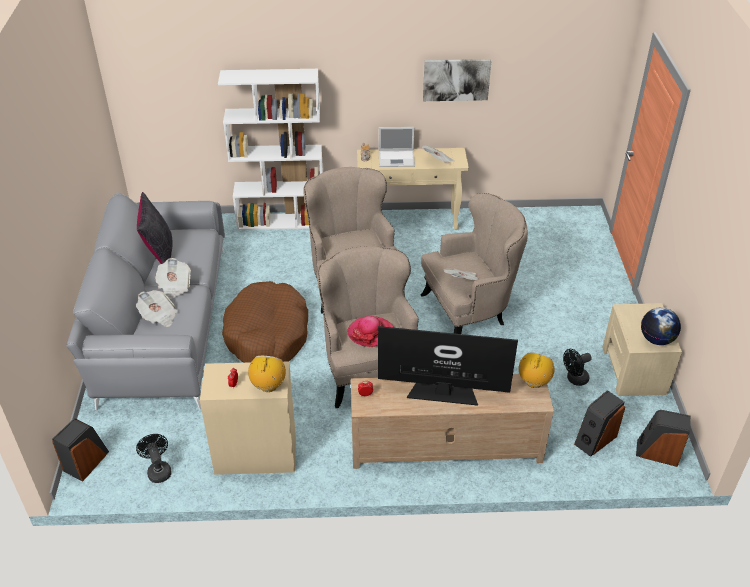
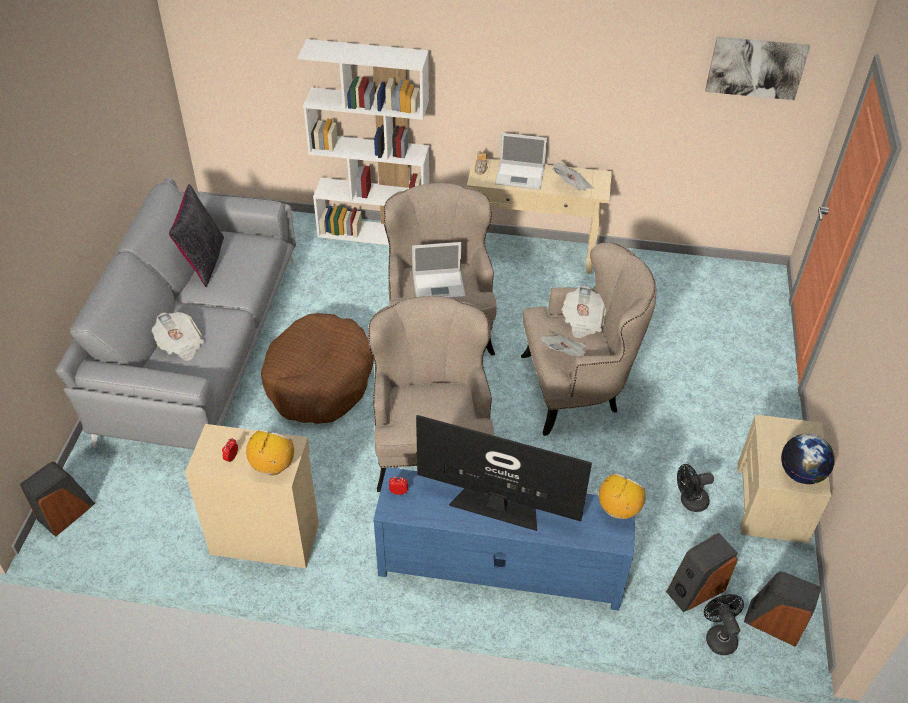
camera: 10 degrees right, 5 degrees up
(158, 470) = (146, 537): black fan -> black fan (719, 636)
(174, 286) = (209, 308): newspaper -> newspaper (582, 322)
(353, 246) = (440, 285): none -> laptop
(371, 333) = (430, 407): hat -> none
(445, 446) = (499, 566): beige tv stand -> blue tv stand
(456, 79) = (607, 83): picture -> picture (756, 67)

